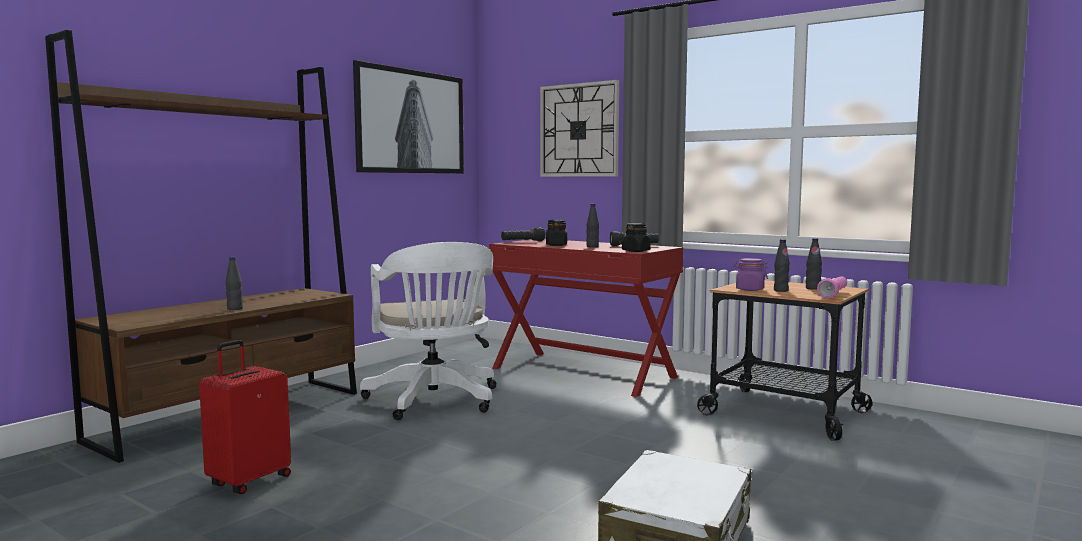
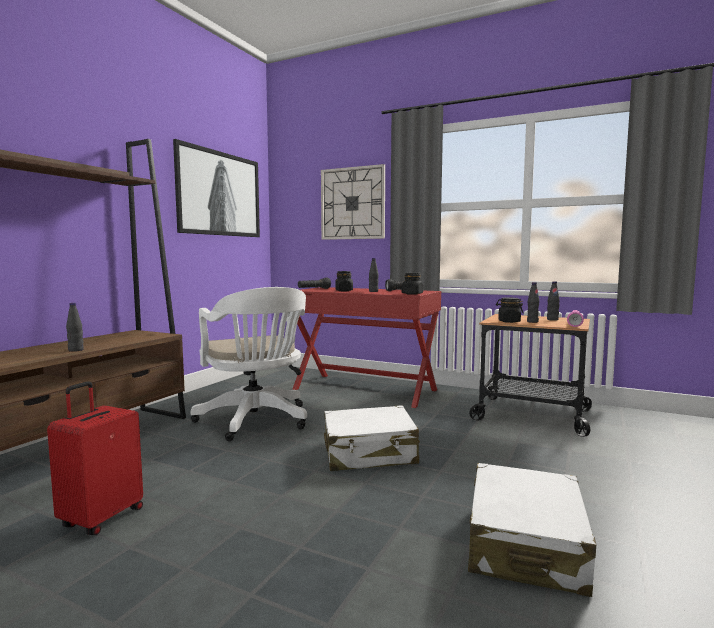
camera: 10 degrees left, 0 degrees up
(552, 442) = (369, 453): none -> white suitcase
(749, 289) = (509, 321): purple jar -> black jar

